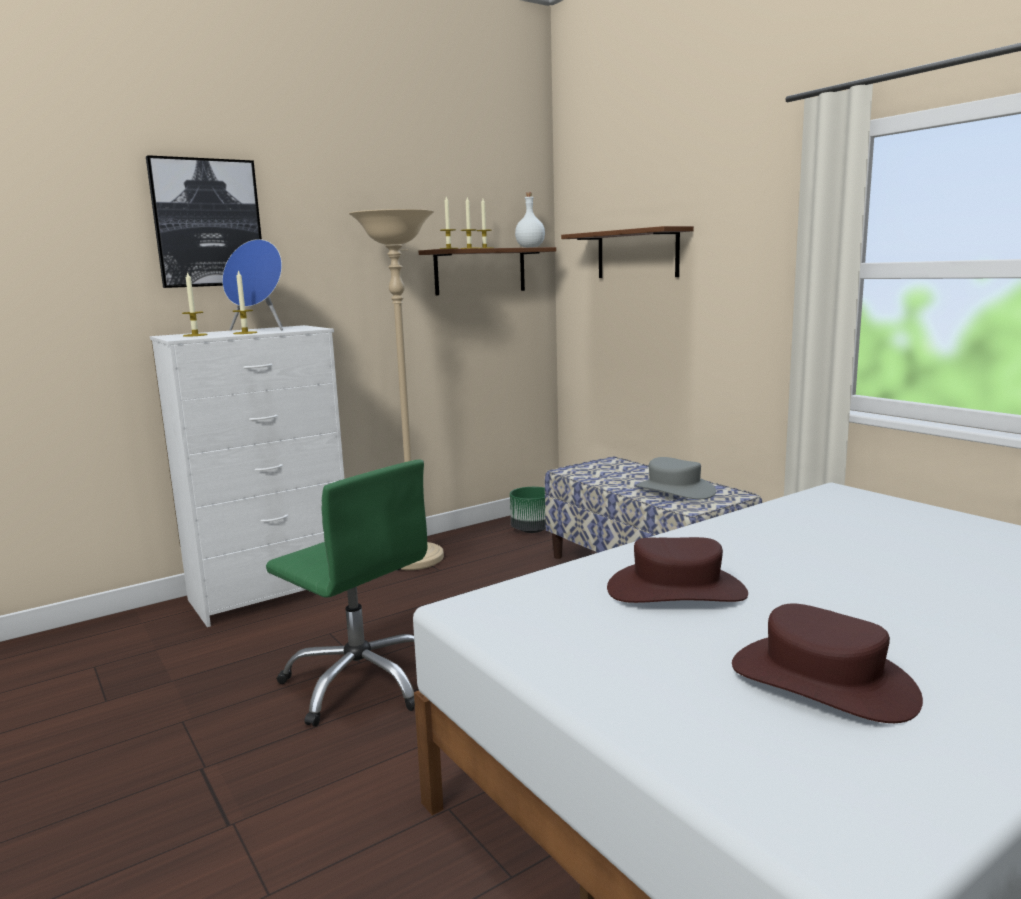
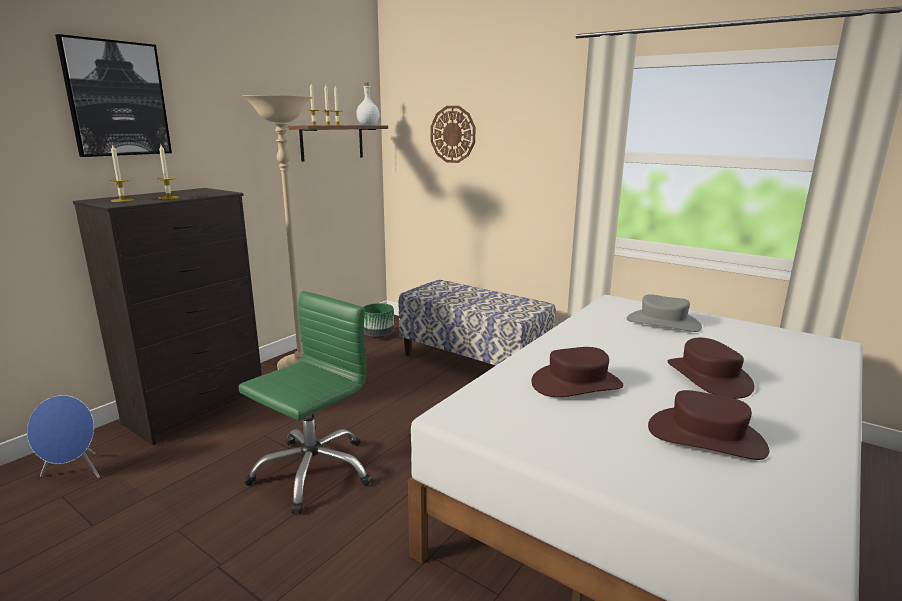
camera: 20 degrees left, 5 degrees up
(260, 330) = (175, 193): blue speaker -> blue speaker (74, 473)
(273, 594) = (197, 408): white dresser -> black dresser
(361, 682) = (312, 471): green office chair -> green office chair turned 75 degrees counterclockwise
(637, 254) = (453, 134): brown shelf -> wall clock
(674, 490) = (498, 303): grey hat -> grey hat (663, 323)
(905, 603) = (708, 377): none -> brown hat

